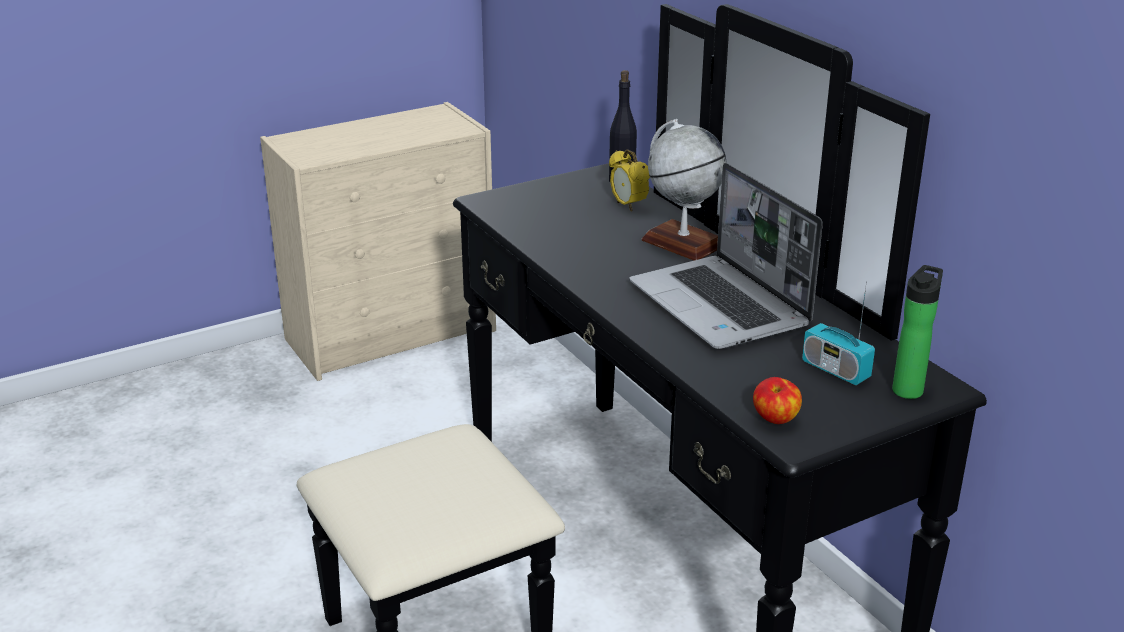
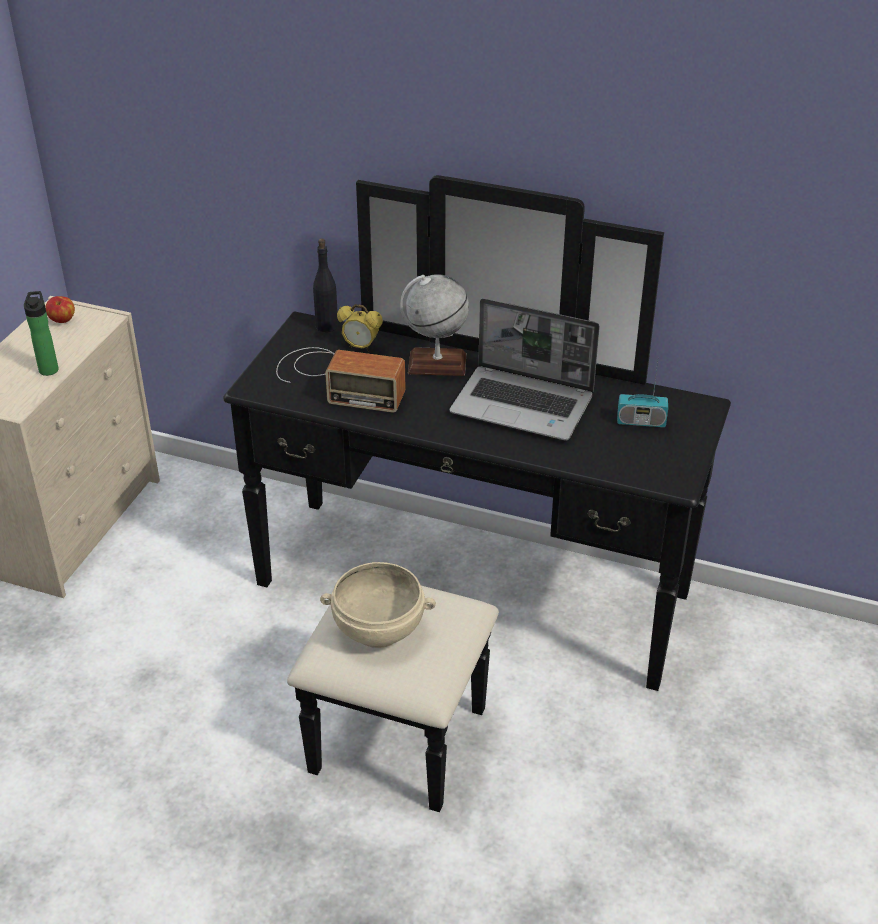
camera: 40 degrees left, 10 degrees up
(410, 475) = (378, 630): none -> beige bowl
(568, 221) = (337, 379): none -> radio
(775, 419) = (652, 474): apple -> apple (62, 321)
(909, 388) = (691, 415): bottle -> bottle (49, 368)

